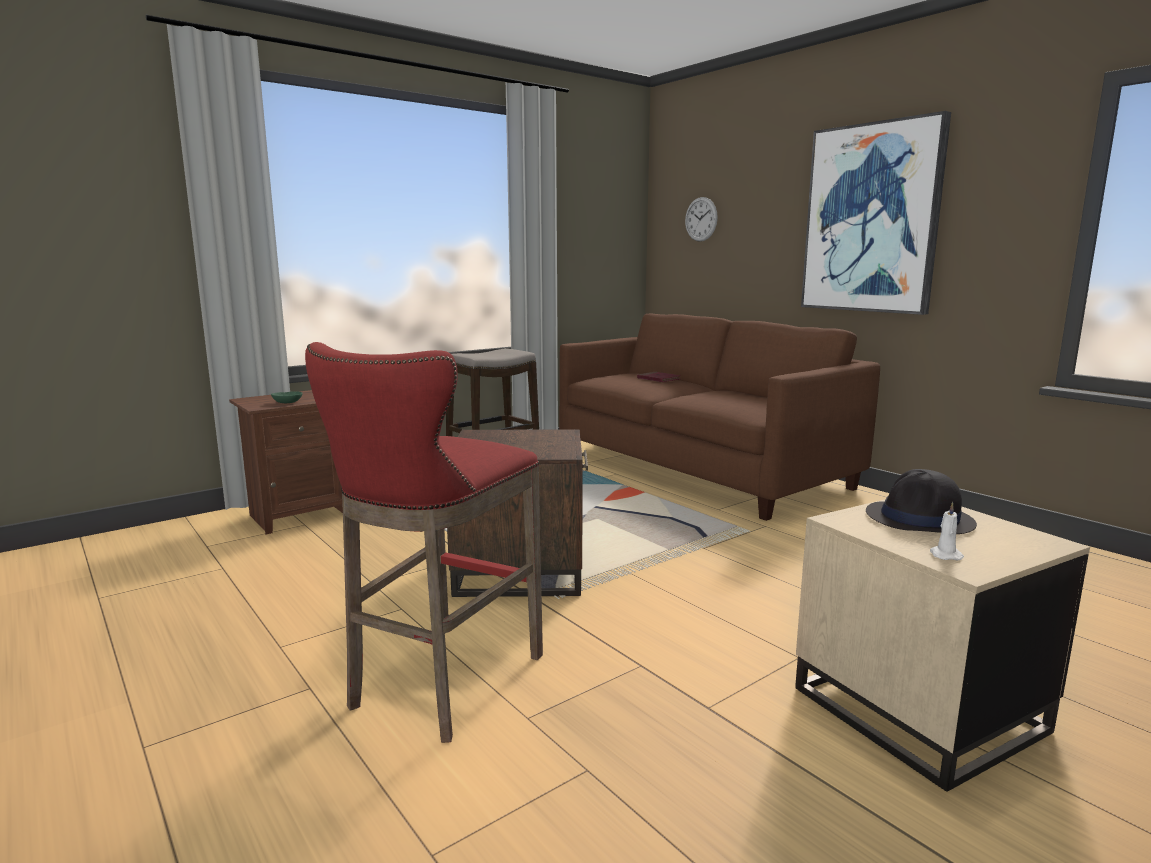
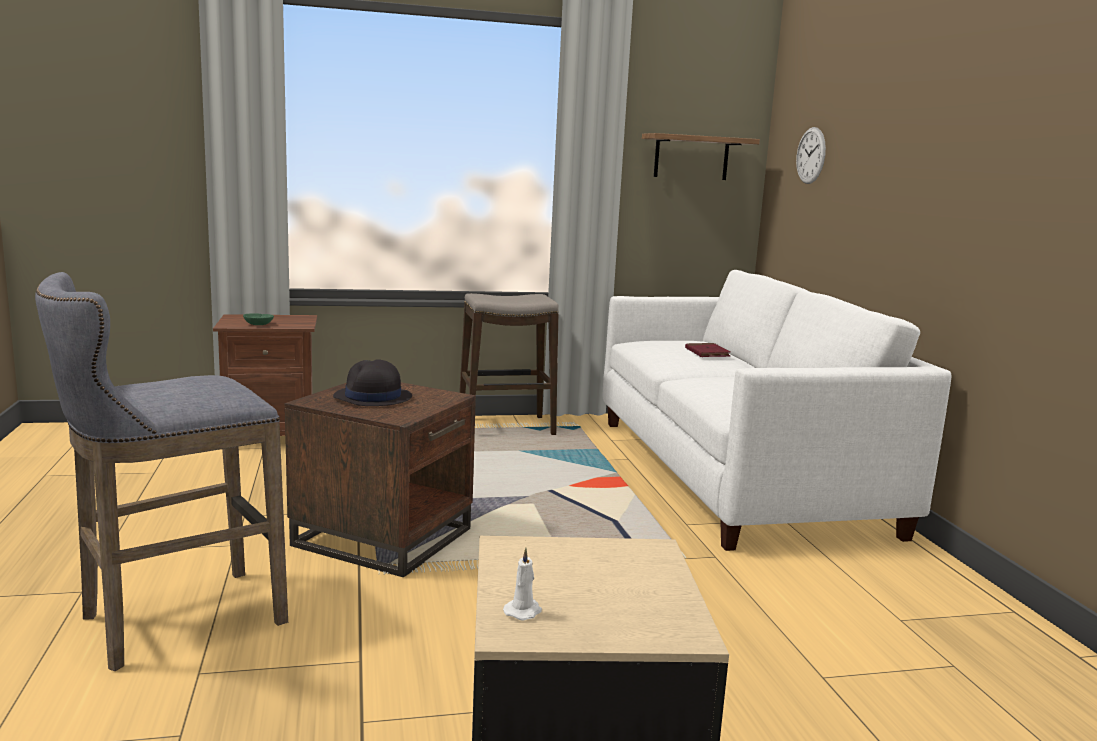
camera: 25 degrees right, 0 degrees up
(441, 685) = (174, 622): red stool -> grey stool
(599, 225) = (691, 157): none -> shelf
(699, 469) = (735, 473): brown sofa -> white sofa
(871, 219) = (969, 170): picture -> none
(919, 519) = (595, 569): black hat -> black hat (372, 398)

